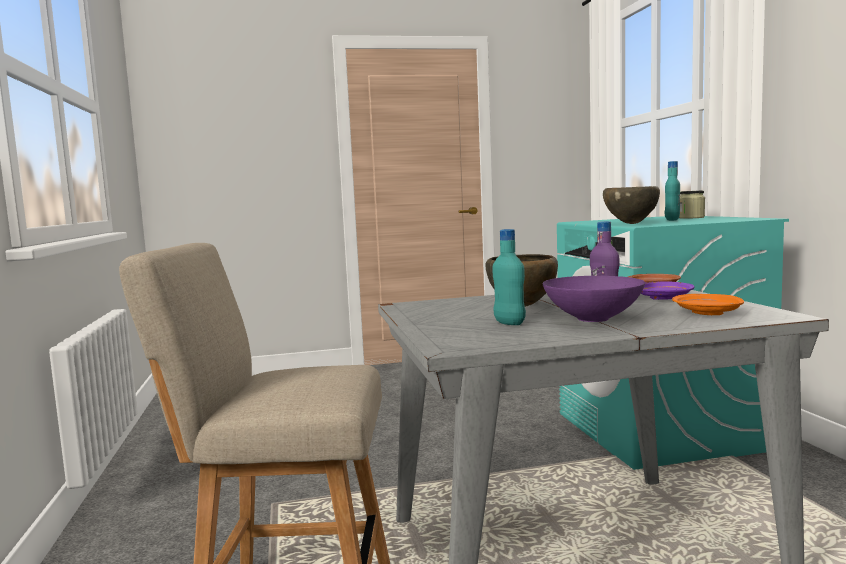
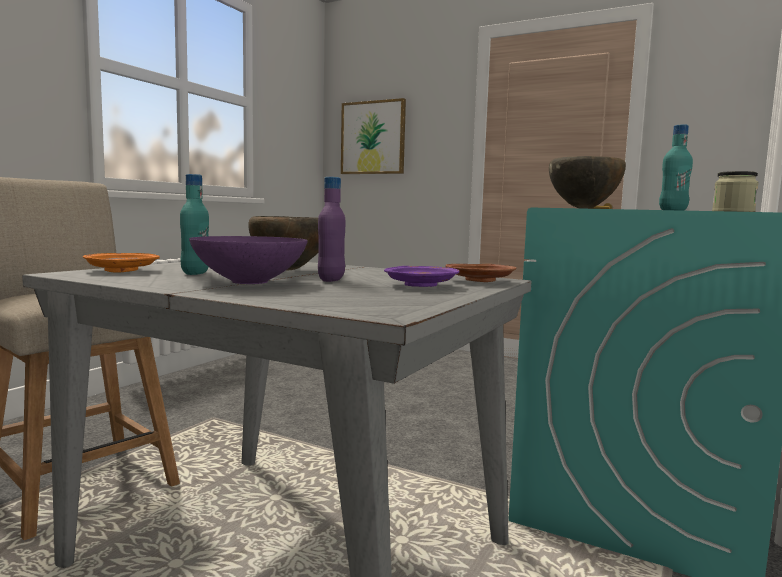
camera: 40 degrees right, 0 degrees up
(213, 147) = (373, 138): none -> picture
(707, 313) = (348, 297): orange plate -> orange plate (121, 270)

